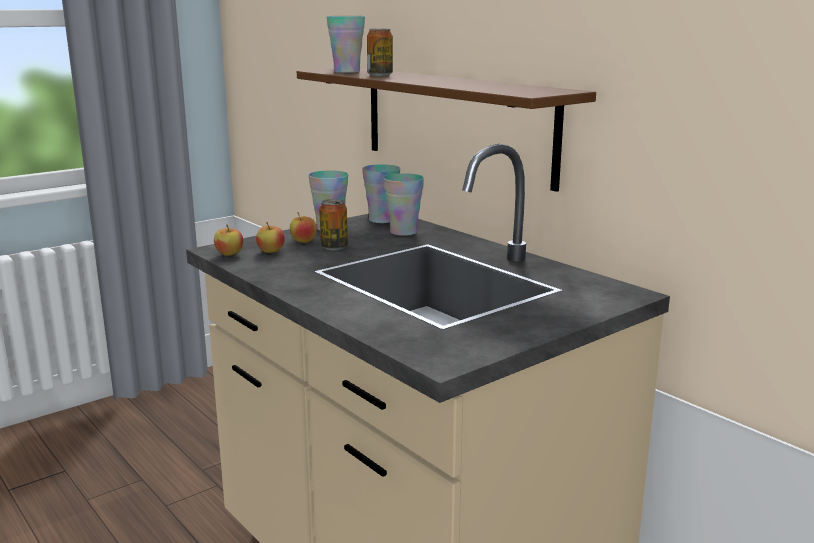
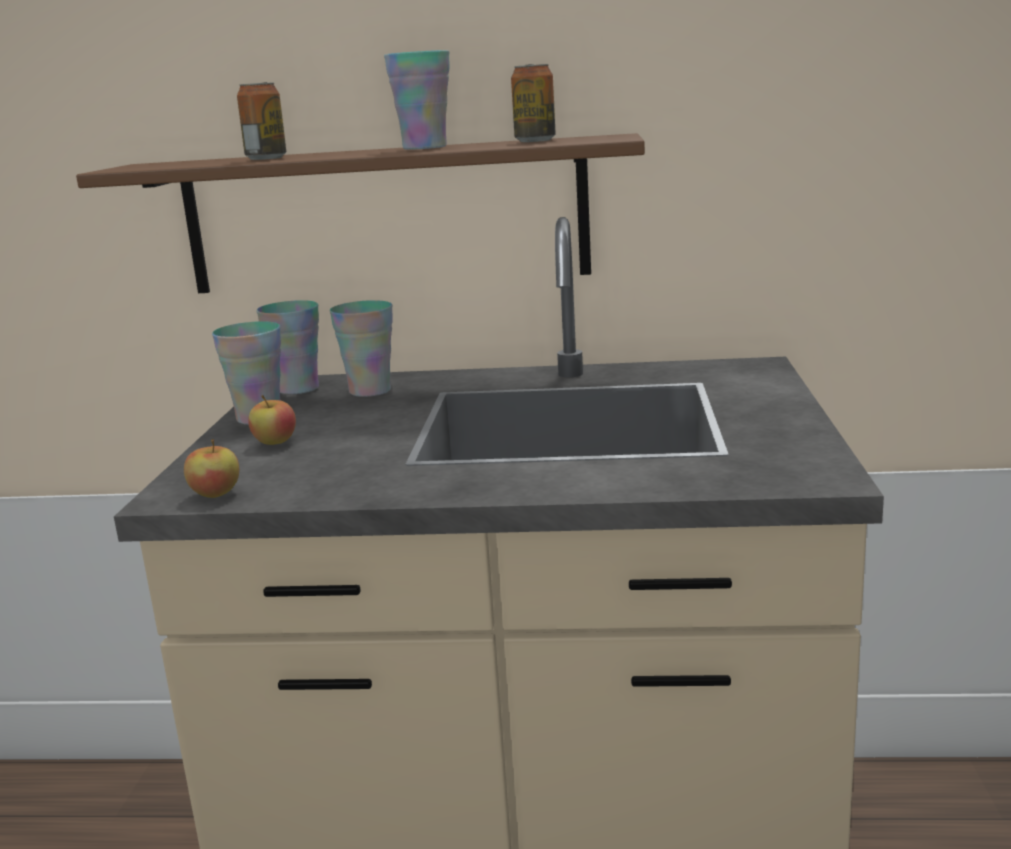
camera: 45 degrees left, 0 degrees up
(271, 251) = (269, 468): apple -> none
(334, 247) = (340, 433): can -> can (535, 141)
(347, 71) = (178, 164): cup -> cup (424, 147)

